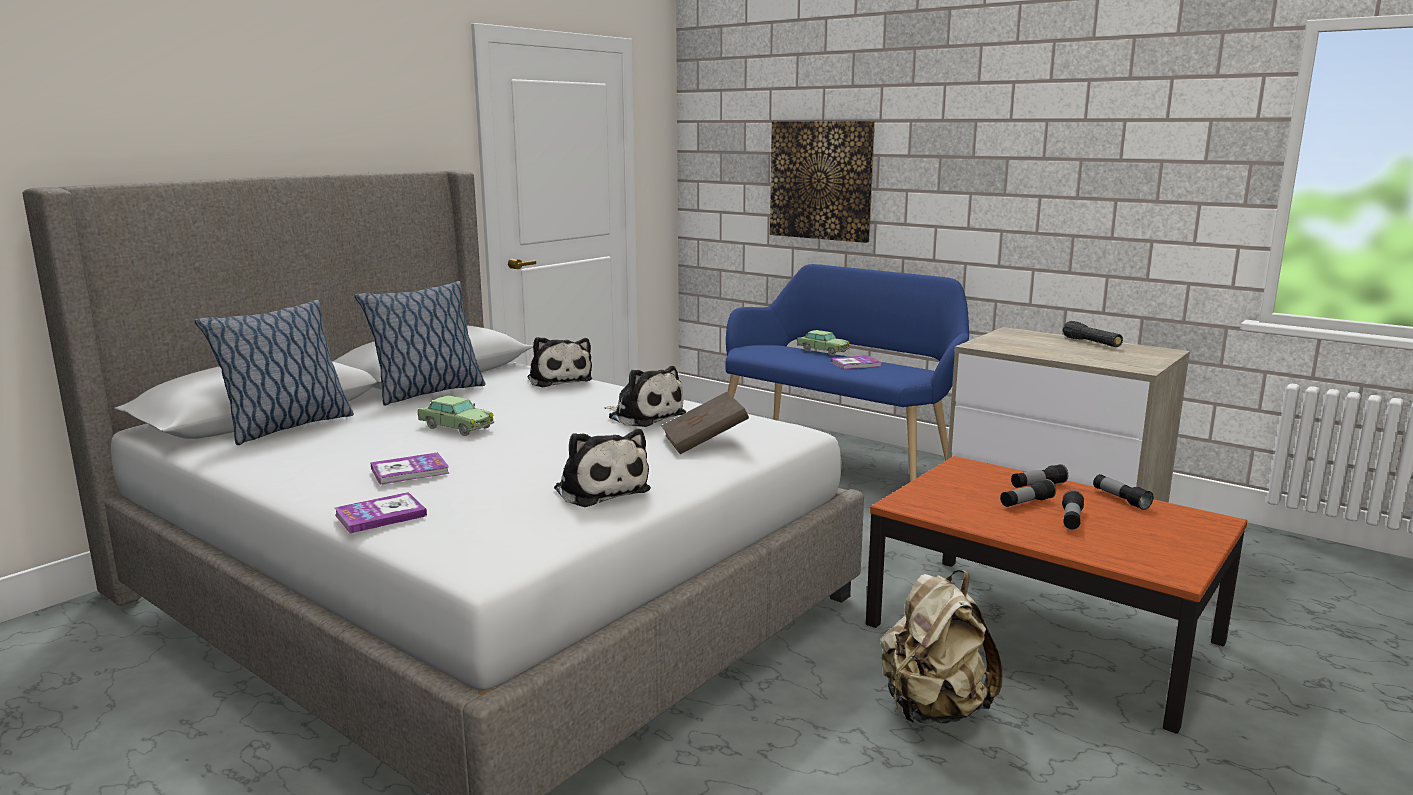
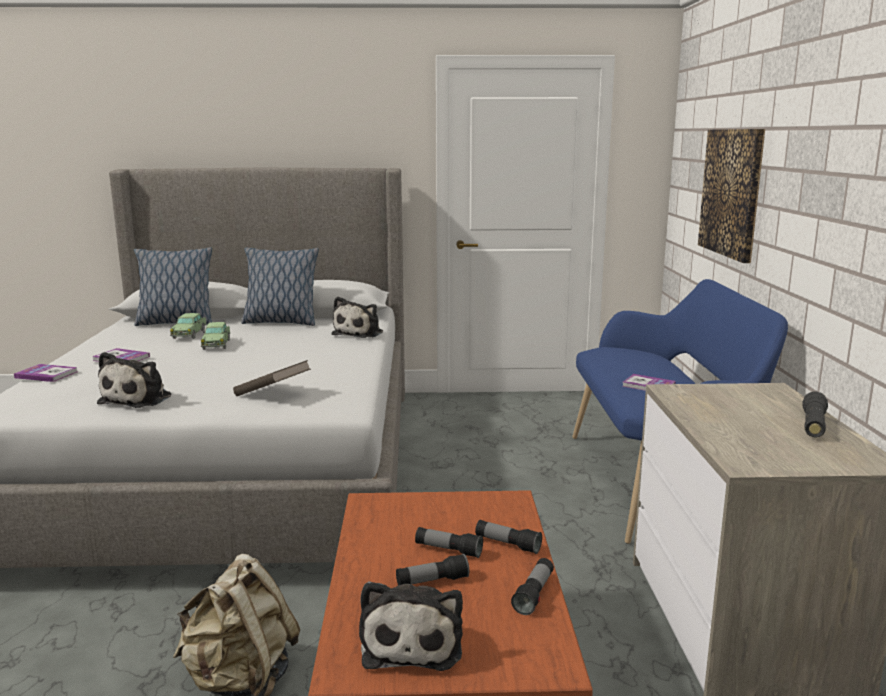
camera: 50 degrees right, 0 degrees up
(644, 416) = (311, 368): plush toy -> plush toy (412, 642)
(822, 351) = (663, 368): toy car -> toy car (189, 334)

